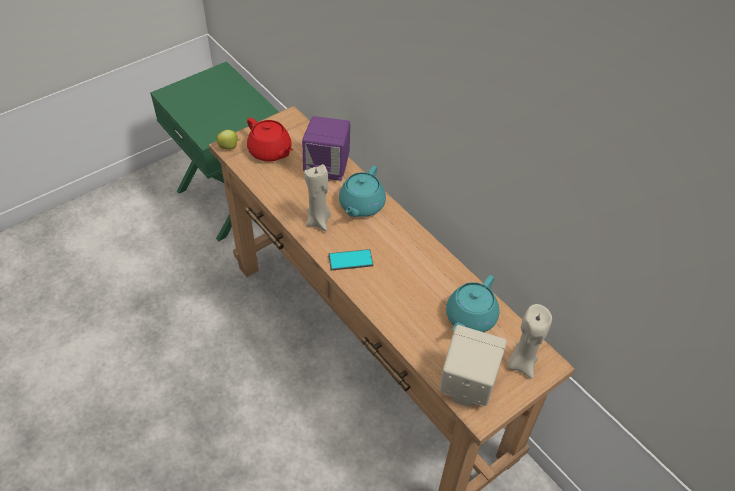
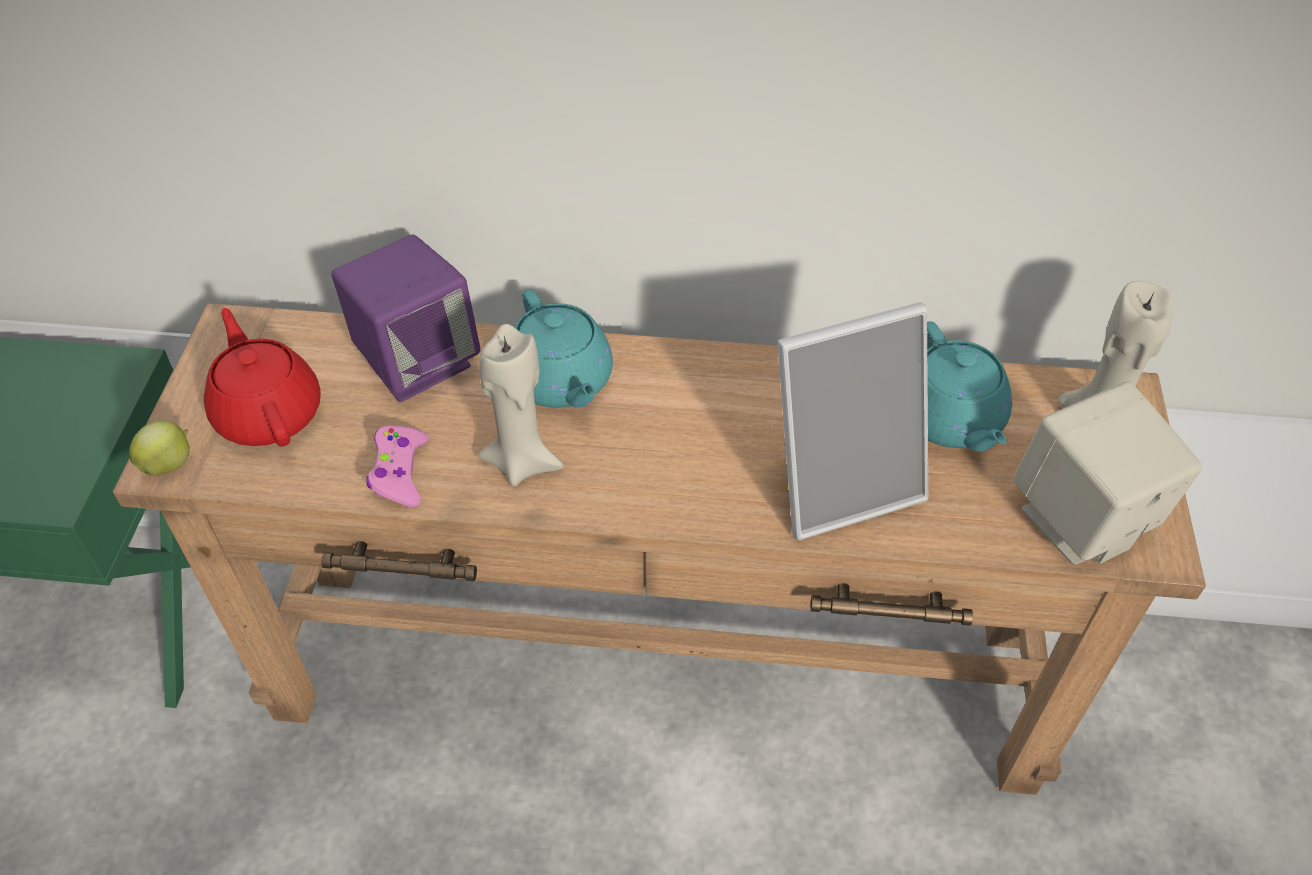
camera: 45 degrees left, 0 degrees up
(270, 152) = (269, 413): red teapot -> red teapot turned 120 degrees counterclockwise
(282, 196) = (399, 472): none -> pink game controller
(350, 260) = (664, 483): phone -> none
(404, 305) = (840, 482): none -> picture frame

